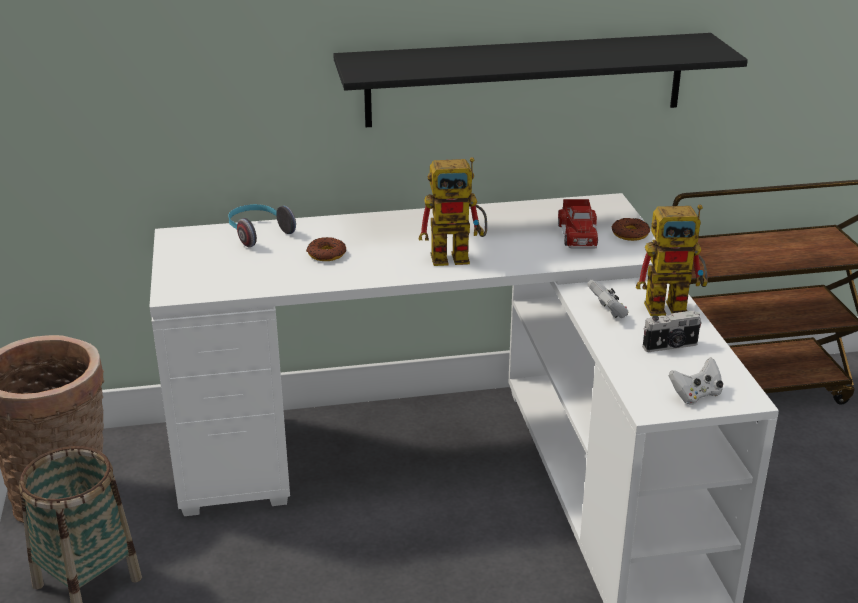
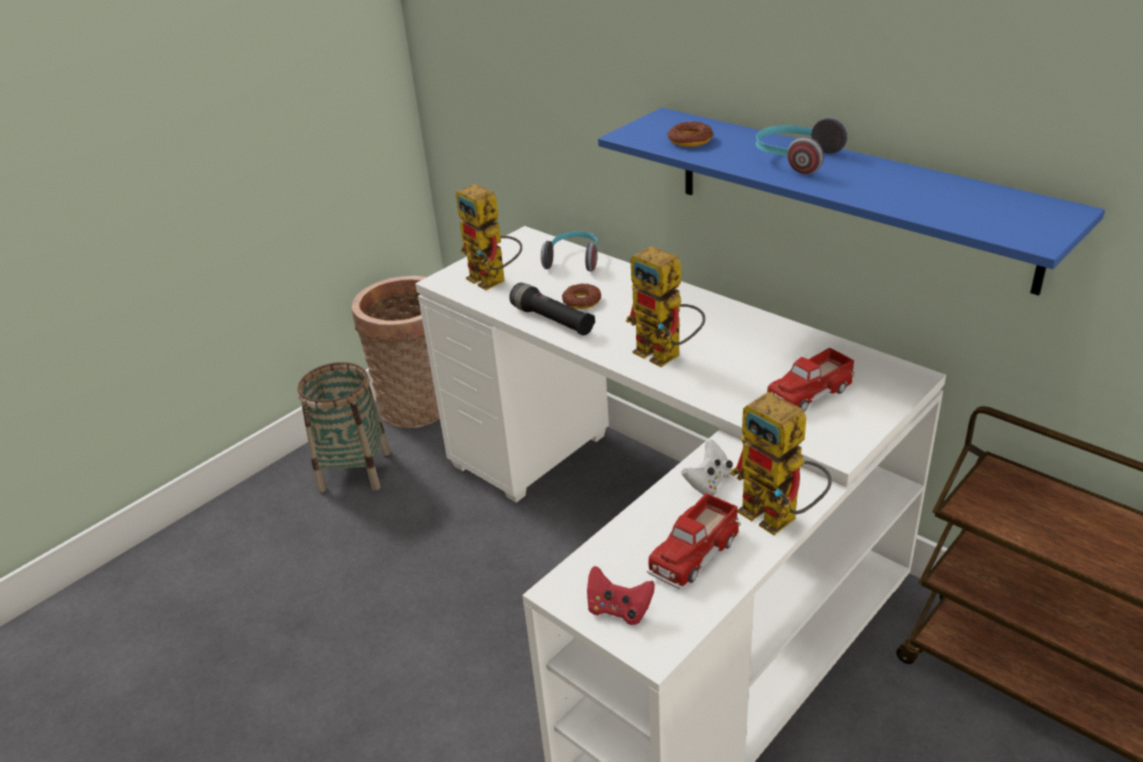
camera: 55 degrees right, 5 degrees up
(223, 274) = (494, 281): none -> toy robot
(332, 275) = (552, 320): none -> black flashlight
(510, 55) = (795, 159): none -> headphones
(525, 79) = (847, 195): black shelf -> blue shelf
(630, 234) = (860, 420): donut -> donut (690, 140)
(671, 346) = (693, 552): camera -> toy truck
(696, 395) = (618, 610): white game controller -> red game controller

